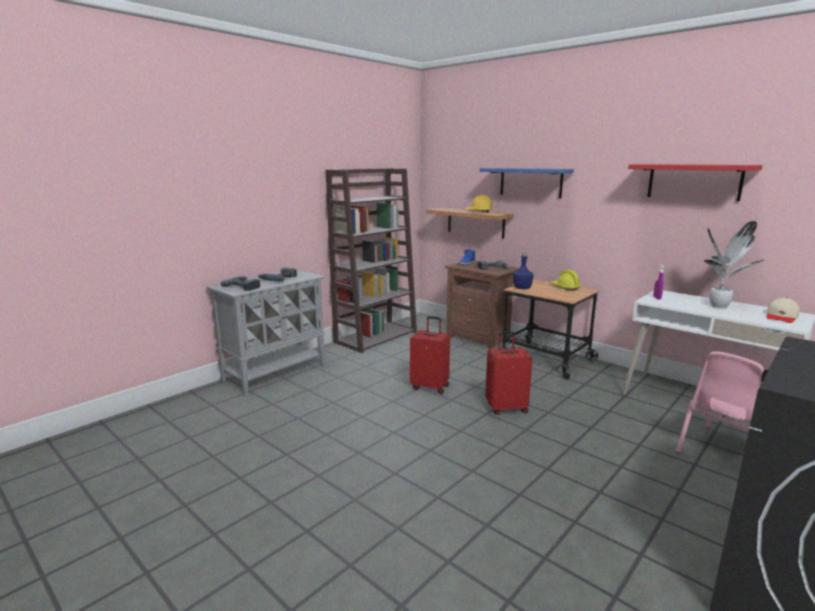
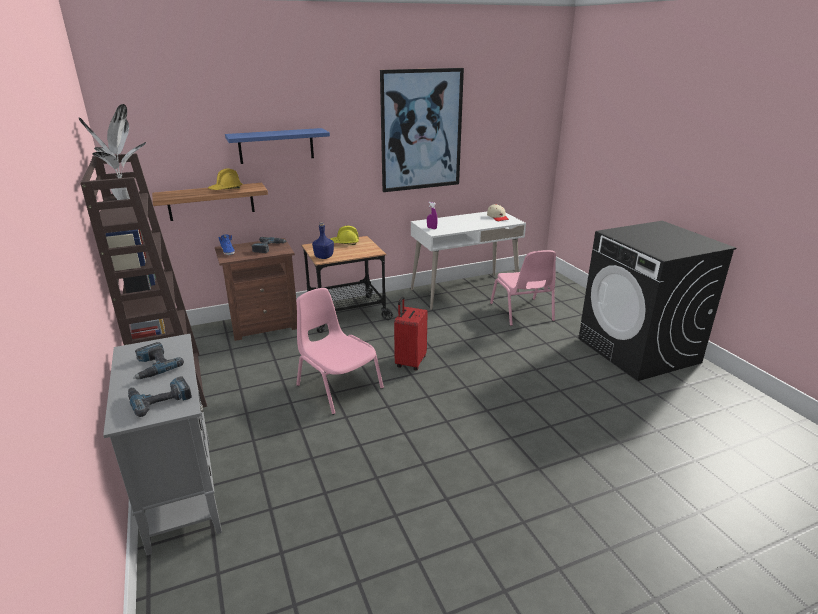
camera: 65 degrees left, 10 degrees up
(430, 387) = (338, 386): red suitcase -> pink chair
(694, 181) = (421, 130): red shelf -> picture
(719, 307) = (467, 222): potted plant -> potted plant (126, 199)

